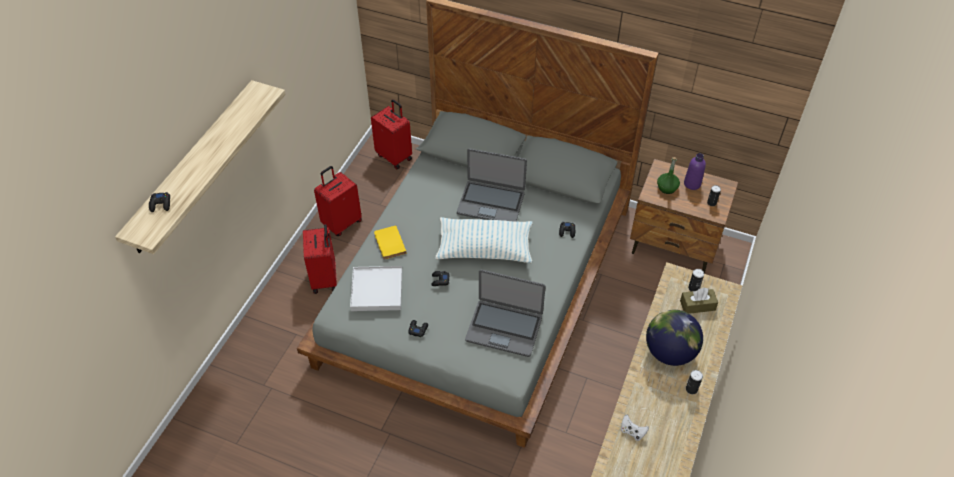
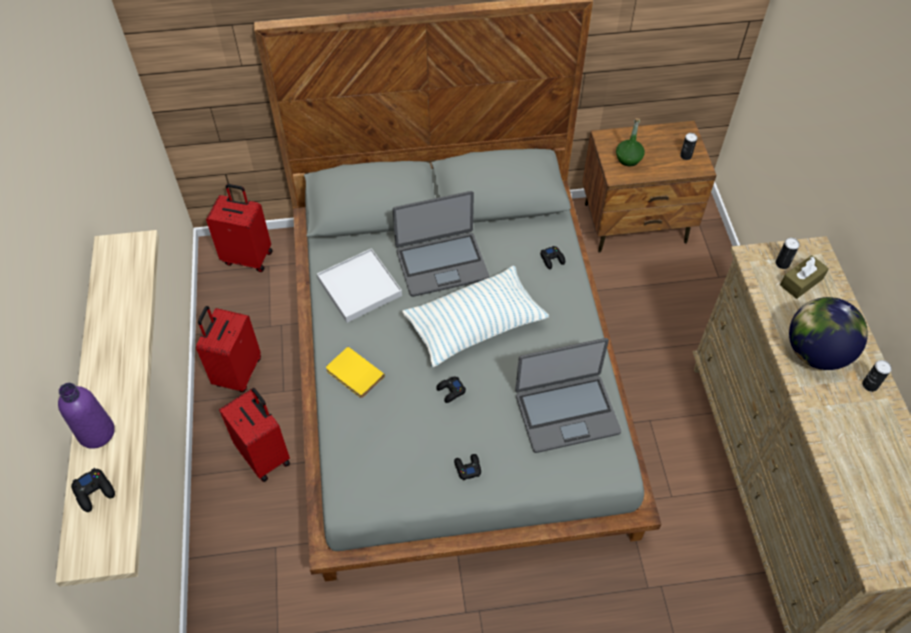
camera: 30 degrees left, 5 degrees up
(376, 290) = (382, 443): white tray -> white tray (359, 287)
(632, 432) = (851, 471): white game controller -> none
(692, 184) = (650, 142): purple bottle -> purple bottle (96, 432)

